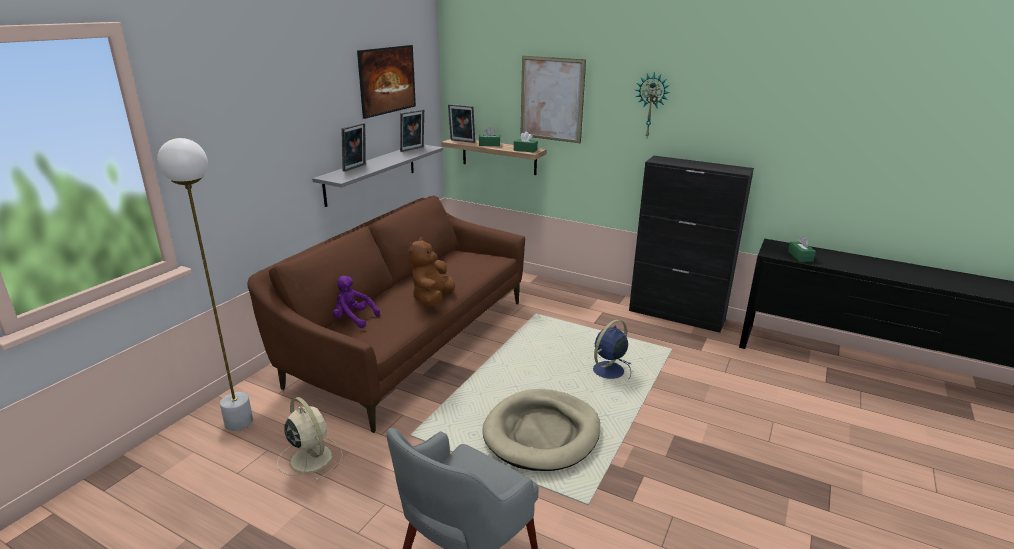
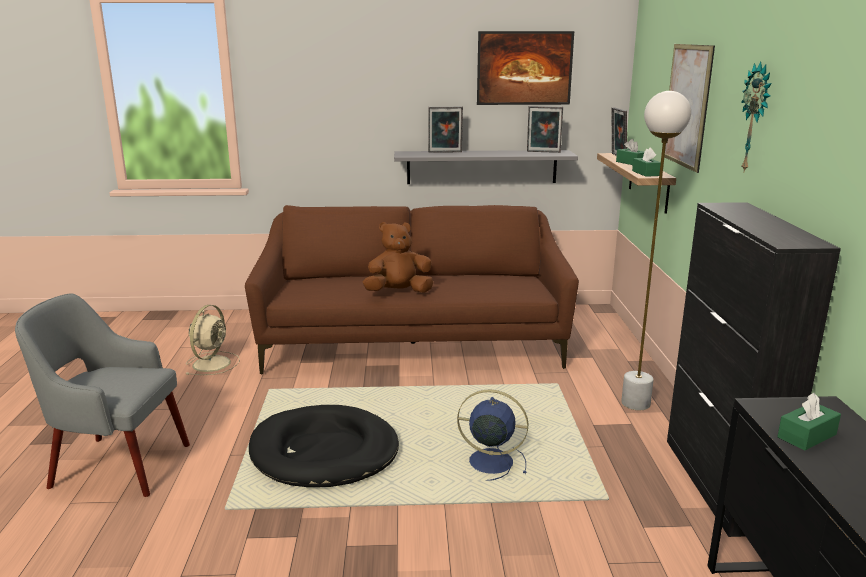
camera: 60 degrees right, 5 degrees down
(238, 422) = (236, 326): white floor lamp -> white floor lamp (635, 403)
(353, 319) = (327, 279): purple plush toy -> none
(542, 433) = (324, 452): beige dog bed -> black dog bed

